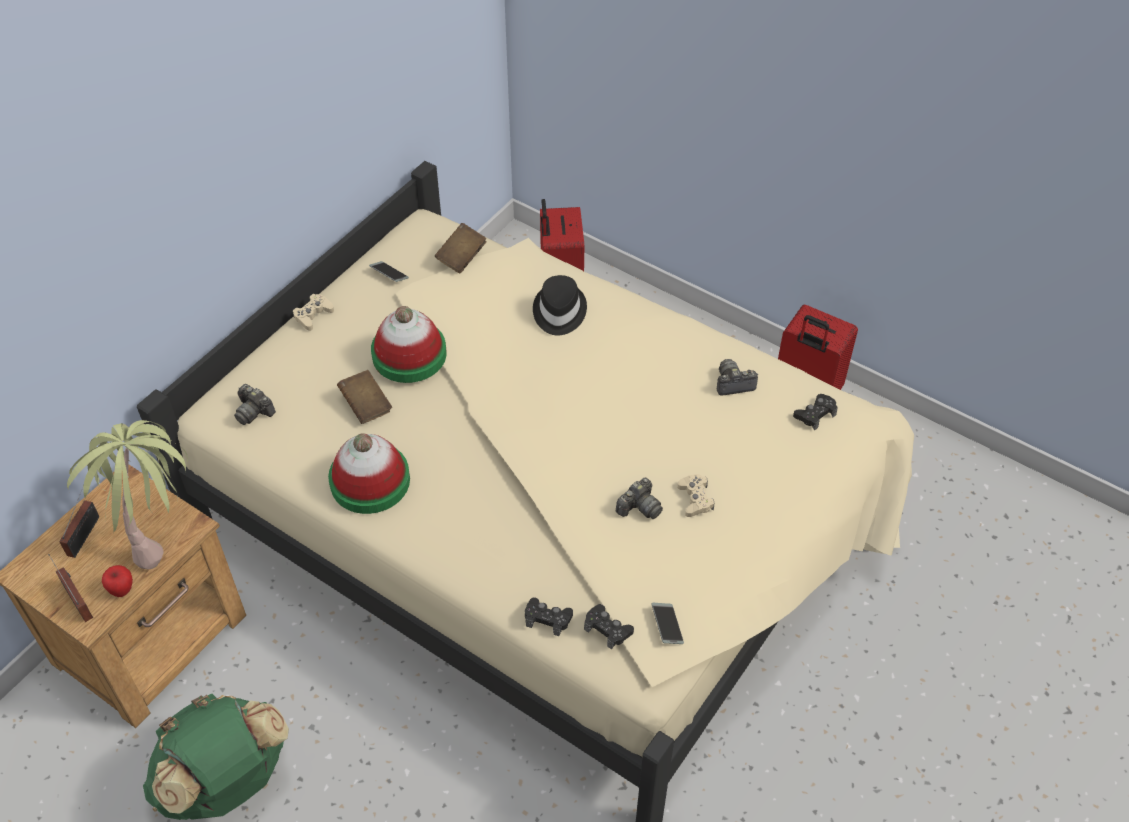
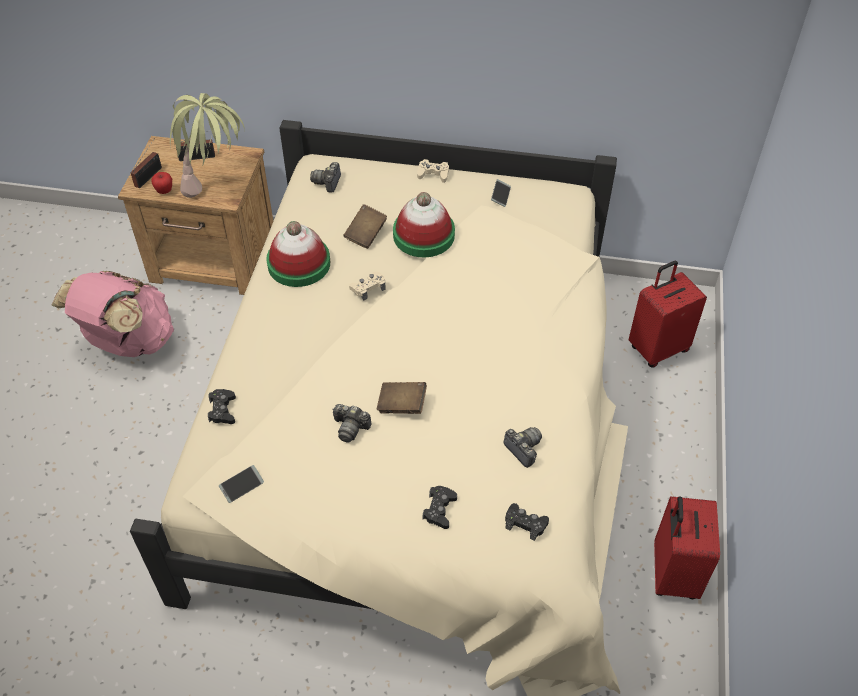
camera: 65 degrees right, 0 degrees up
(227, 781) = (128, 342): green backpack -> pink backpack
(461, 257) = (544, 225): brown book -> brown book (402, 405)
(558, 312) = (526, 303): black hat -> none
(607, 629) = (222, 448): black game controller -> black game controller (439, 510)
(695, 499) = (379, 463): beige game controller -> beige game controller (368, 288)

